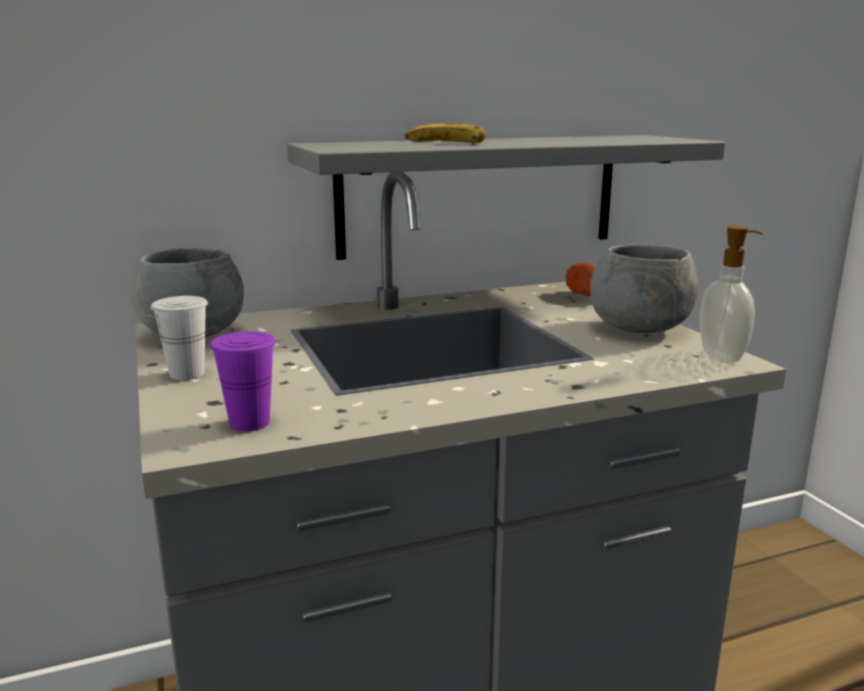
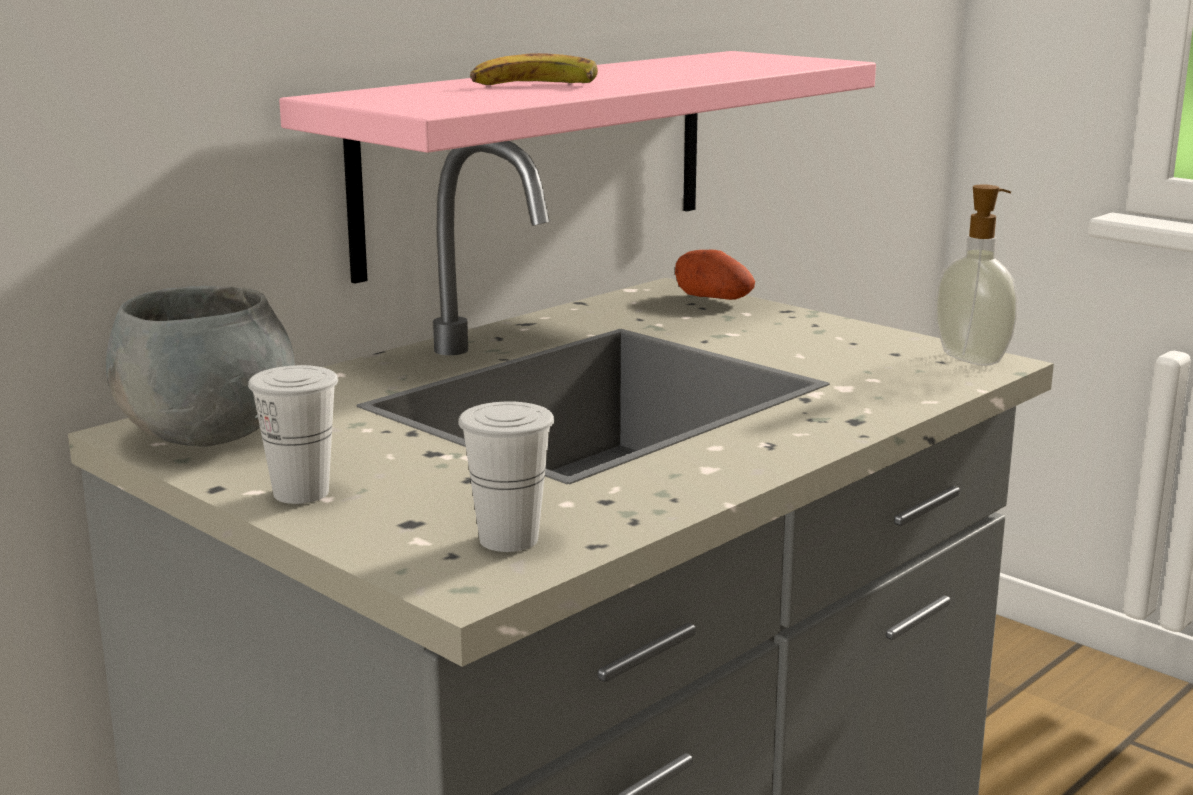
camera: 25 degrees left, 0 degrees up
(249, 423) = (508, 539): purple cup -> white cup
(480, 194) = (539, 157): grey shelf -> pink shelf
(640, 329) = (837, 336): grey bowl -> none

